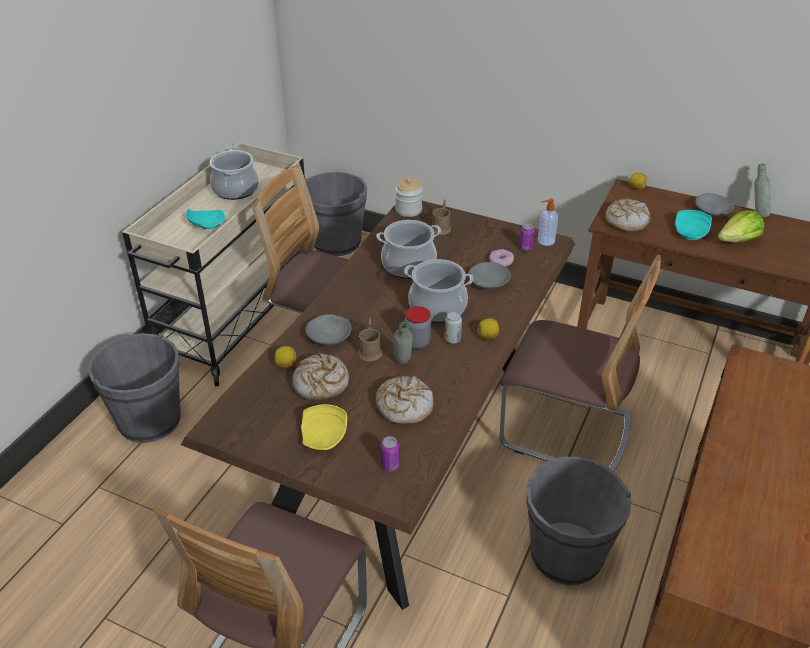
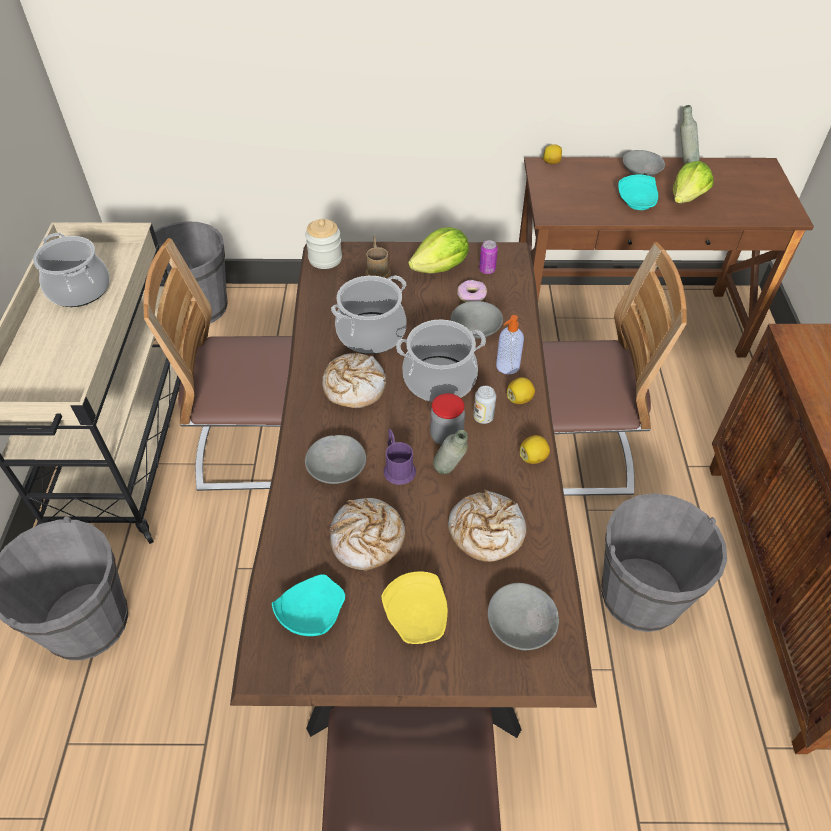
camera: 25 degrees left, 10 degrees up
(206, 224) = (68, 351): turquoise plate -> turquoise plate (310, 612)
(286, 364) = (306, 528): lemon -> lemon (533, 457)
(370, 350) = (397, 467): brown mug -> purple mug
(390, 465) = (522, 623): can -> grey bowl
(490, 237) = (441, 268): none -> lettuce
(545, 241) = (502, 255): soap dispenser -> soap dispenser (507, 366)
(626, 221) = (567, 205): bread -> bread (354, 386)

